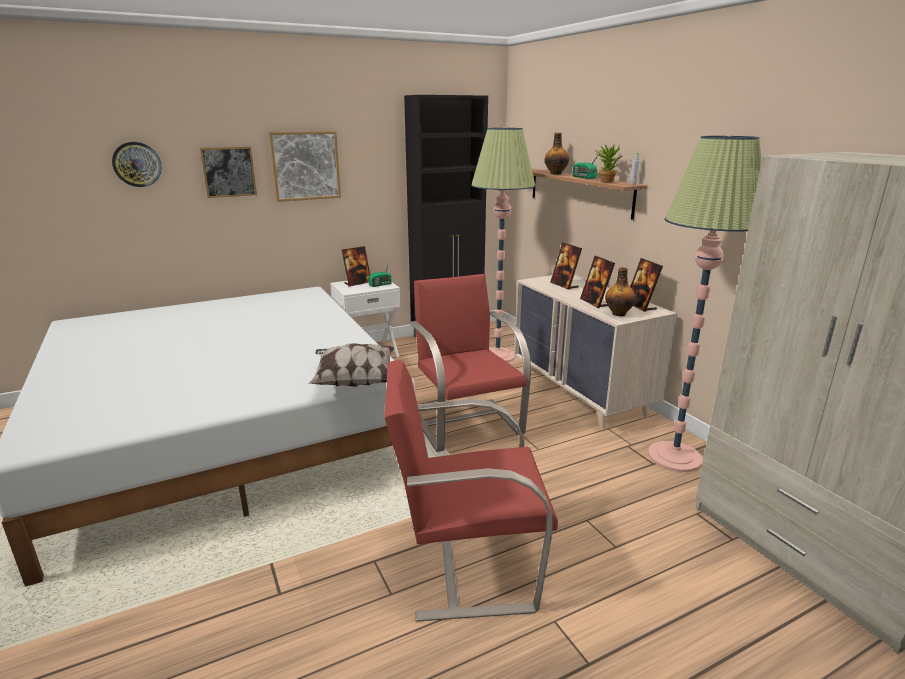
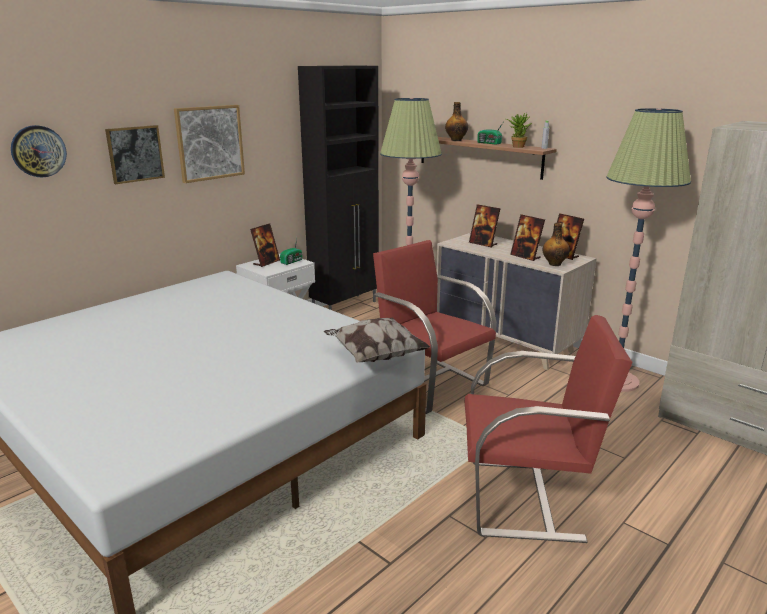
camera: 20 degrees left, 0 degrees up
(467, 564) = (526, 498): red armchair -> red armchair turned 150 degrees counterclockwise

